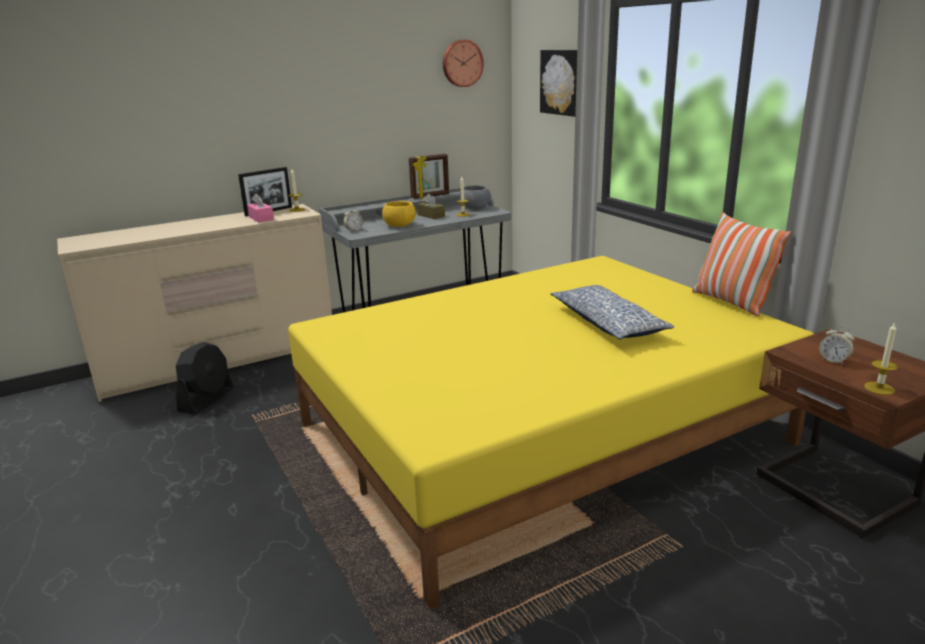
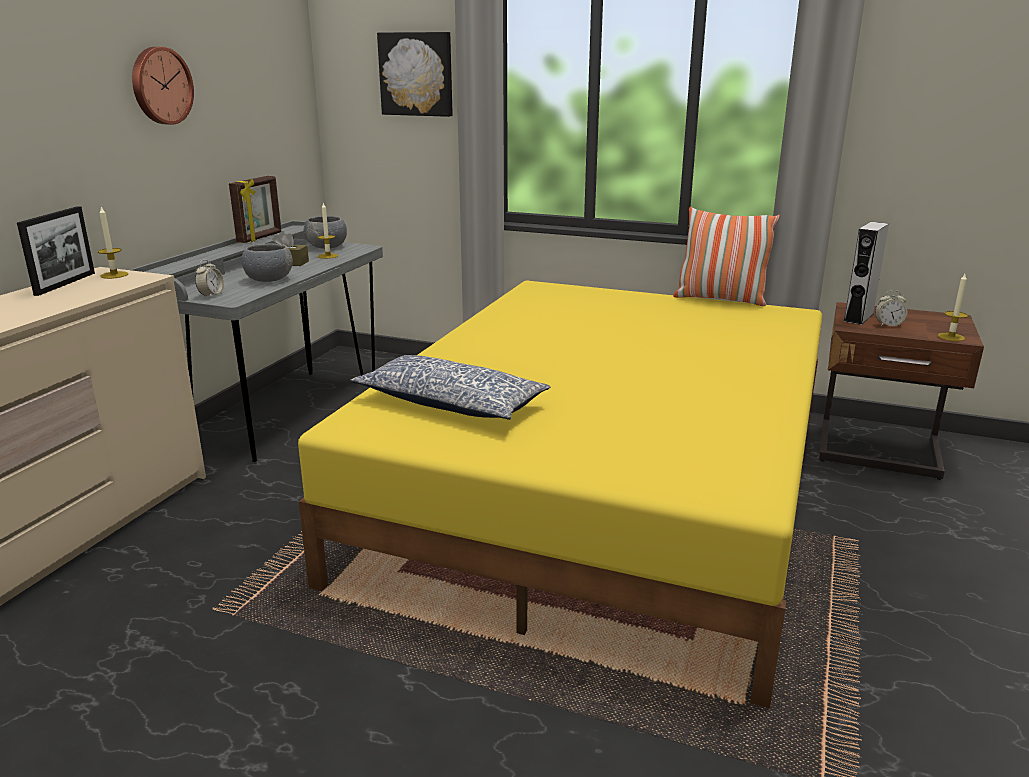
camera: 40 degrees left, 0 degrees up
(207, 399) = (92, 619): black fan -> none
(261, 218) = (78, 294): pink tissue box -> none
(399, 225) = (269, 280): yellow bowl -> grey bowl
(462, 63) = (265, 47): wall clock -> wall clock (160, 86)
(607, 323) = (663, 340): pillow -> pillow (451, 403)
(818, 346) = (858, 317): none -> grey speaker

